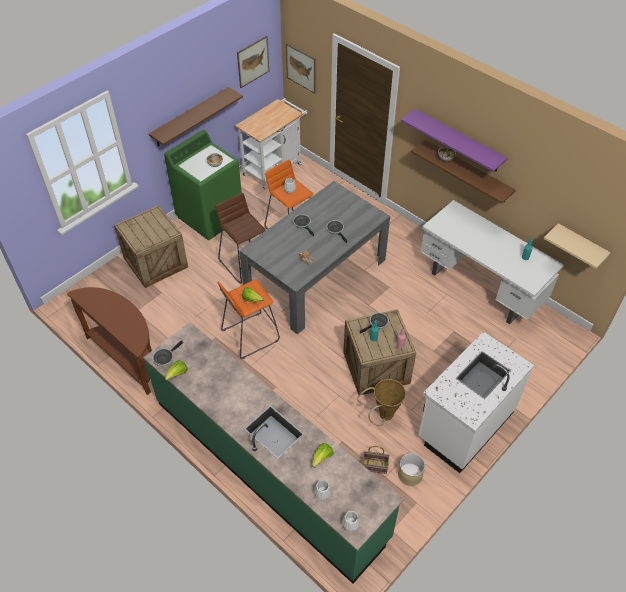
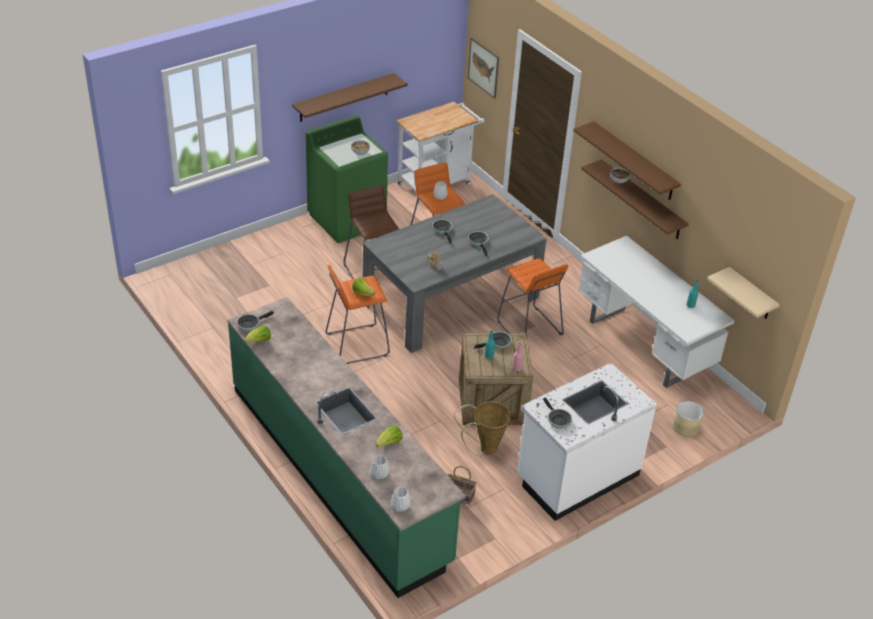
camera: 10 degrees right, 10 degrees down
(128, 357) = (214, 340): brown console table -> none
(155, 262) = (271, 255): crate -> none
(253, 61) = (428, 51): picture -> none
(386, 290) = (529, 328): none -> orange stool
(410, 474) = (497, 511): beige planter -> beige planter (686, 427)
(458, 140) = (634, 161): purple shelf -> brown shelf
(458, 400) = (557, 419): none -> frying pan

